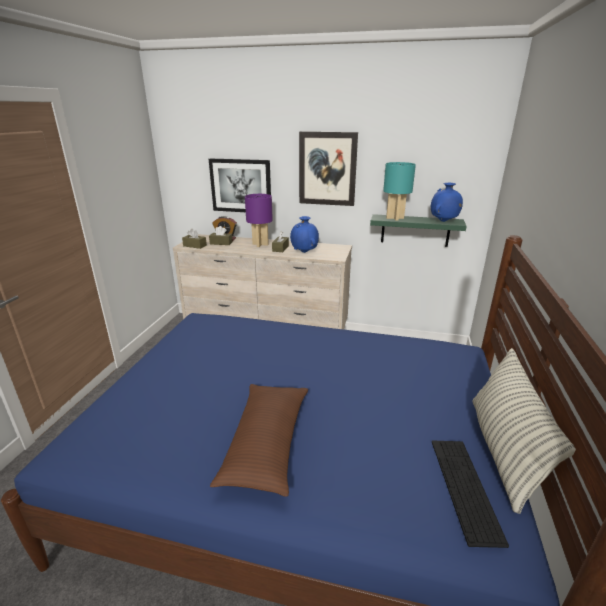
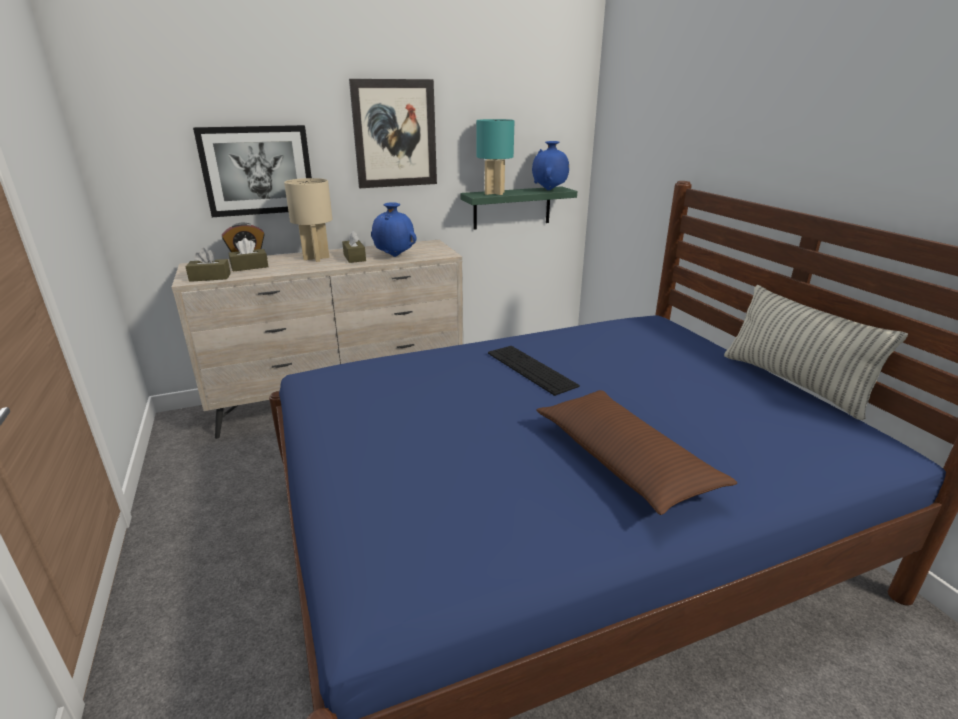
camera: 35 degrees left, 0 degrees up
(260, 244) = (316, 258): purple table lamp -> beige table lamp
(464, 487) = (815, 418): keyboard -> keyboard (531, 369)

